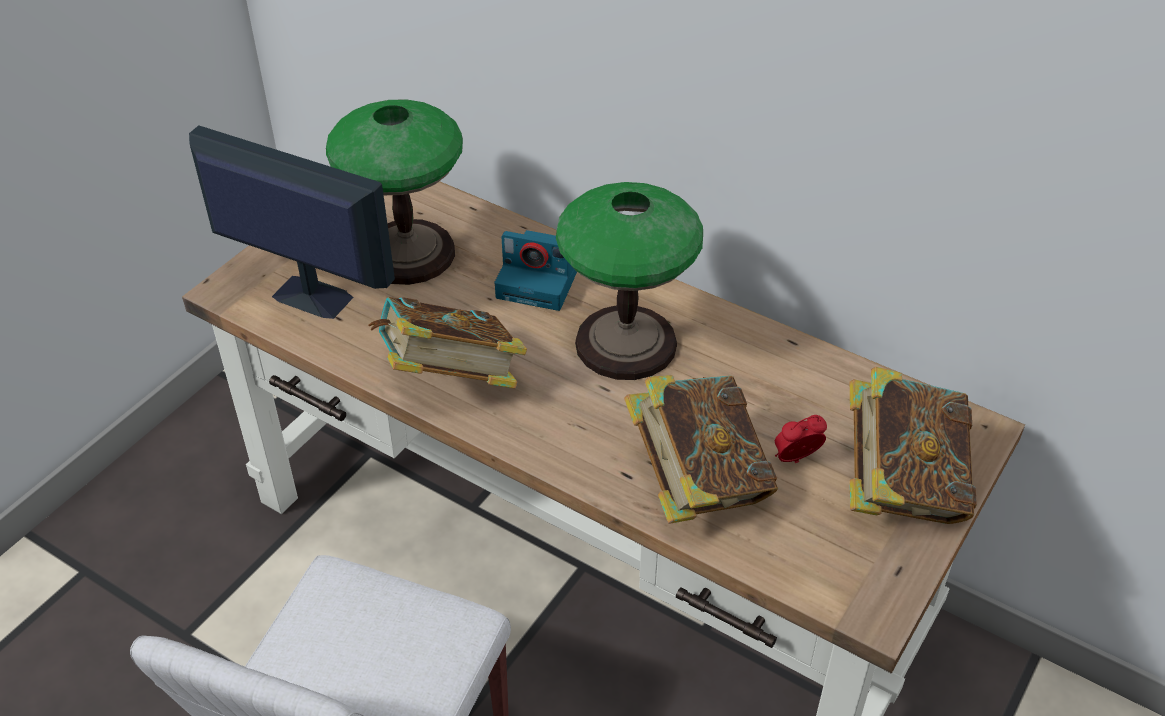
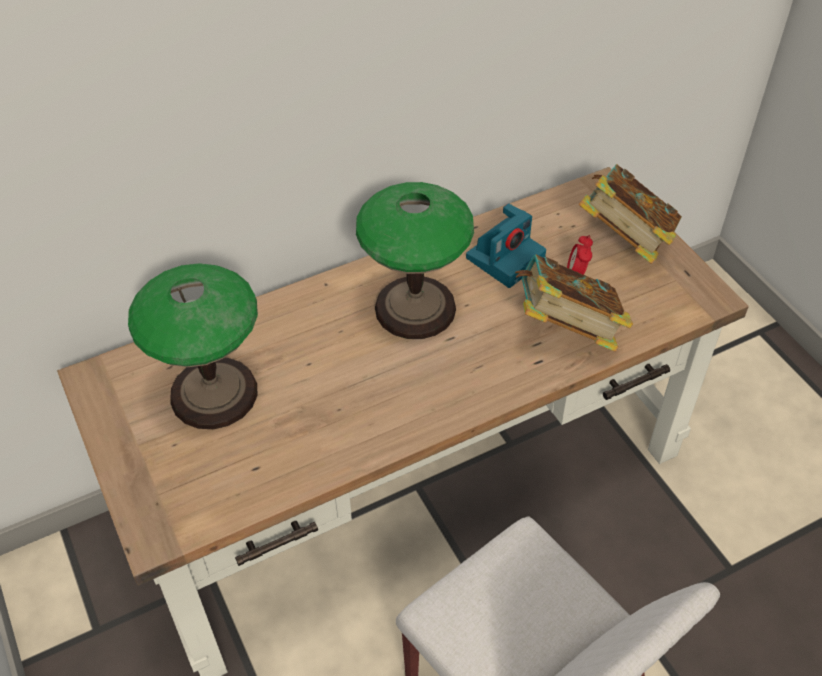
camera: 60 degrees left, 5 degrees up
(310, 296) = (213, 478): monitor -> none
(450, 380) = (380, 422): book -> none
(541, 281) = (313, 326): camera -> camera (505, 258)

